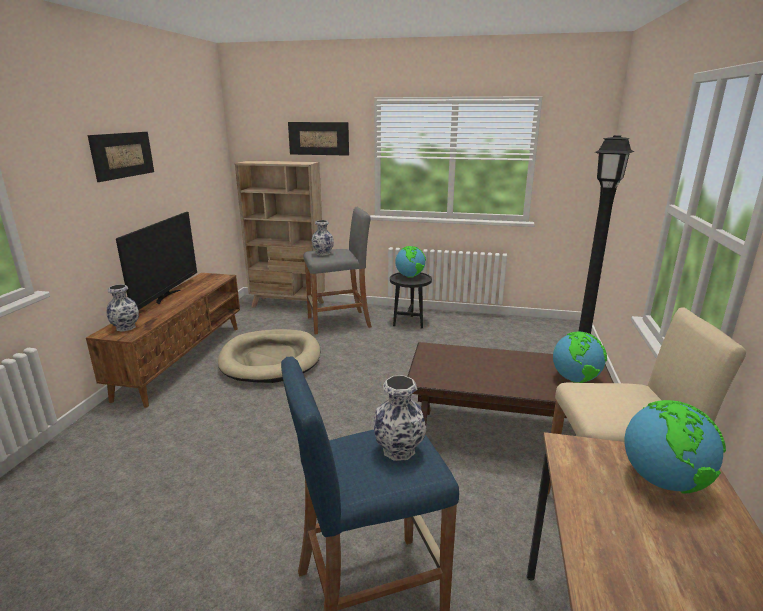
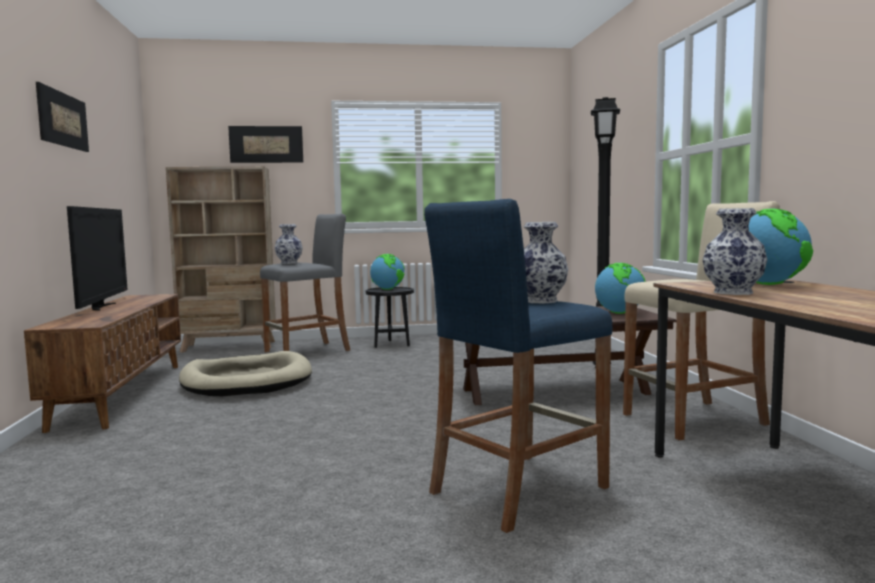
camera: 20 degrees left, 15 degrees down
(125, 327) = (74, 322): vase -> vase (732, 292)

